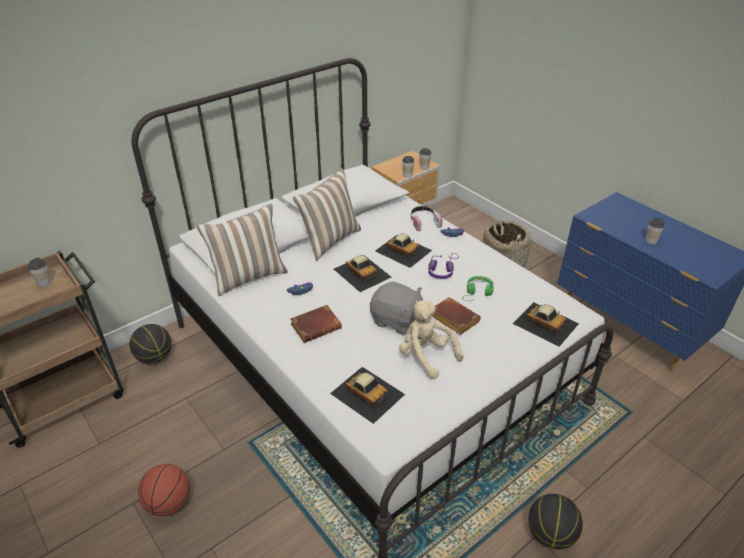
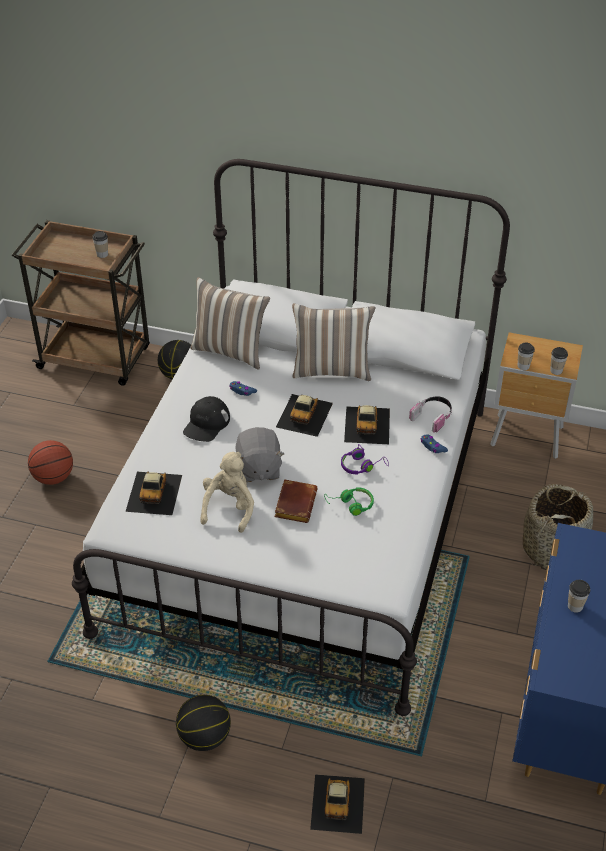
camera: 55 degrees right, 5 degrees up
(316, 326) = (206, 424): brown book -> black cap
(545, 323) = (350, 571): toy car -> toy car (338, 803)

